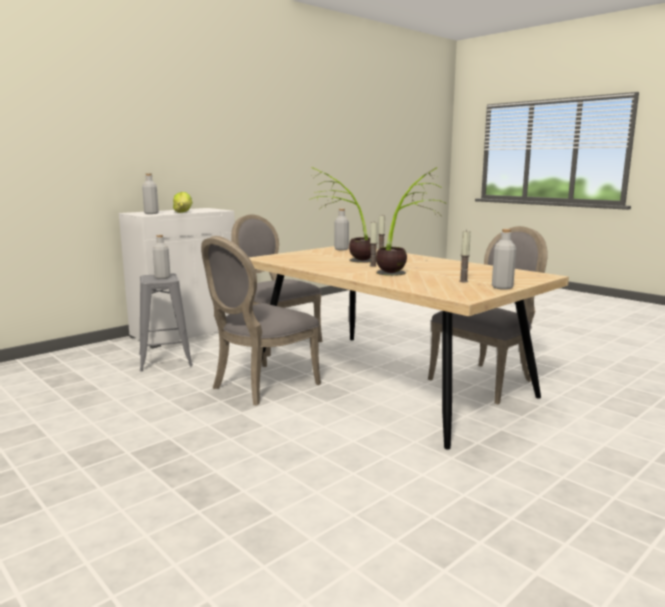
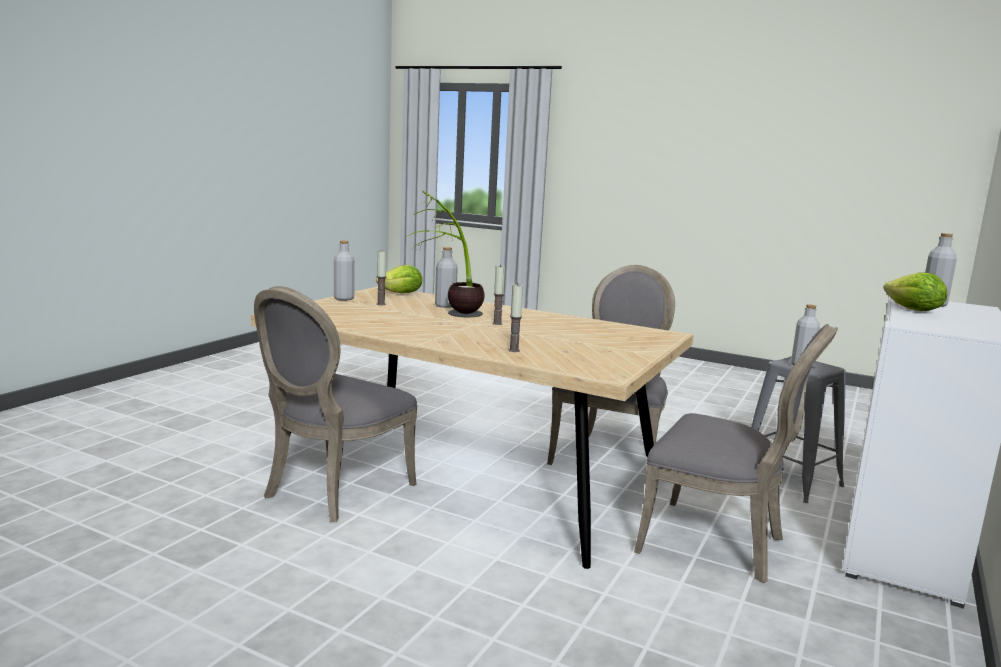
camera: 160 degrees right, 0 degrees up
(341, 249) = (601, 363): grey bottle -> grey bottle (445, 306)
(346, 260) = (546, 333): potted plant -> none
(442, 292) = (402, 293): none -> lettuce

